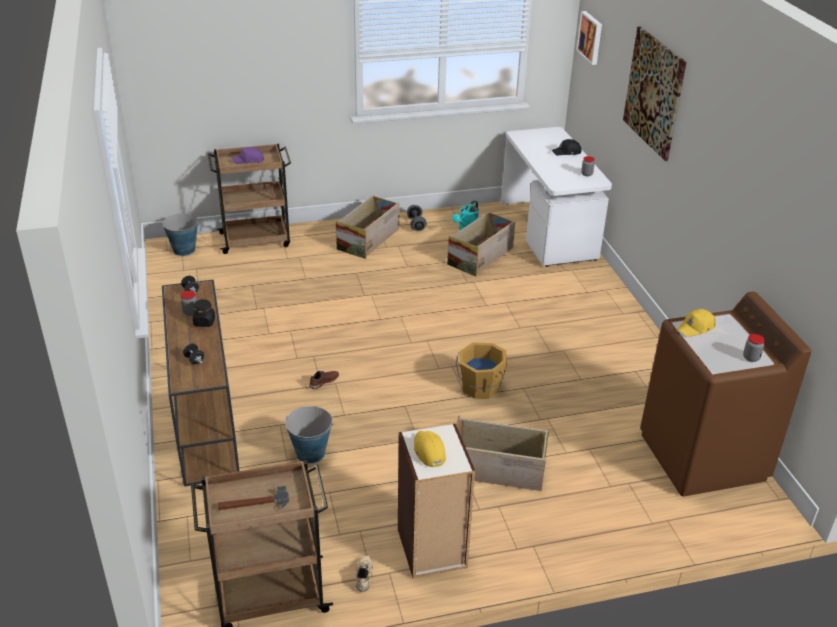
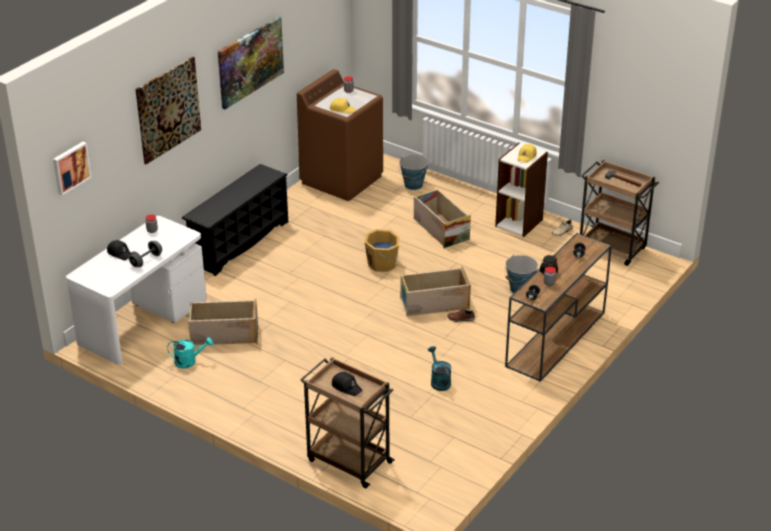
camera: 130 degrees left, 0 degrees up
(184, 250) = (416, 489): bucket -> bucket (413, 185)
(248, 160) = (346, 387): purple cap -> black cap
(266, 320) = (439, 381): none -> turquoise watering can
(369, 239) = (268, 401): crate -> crate (434, 304)
(416, 224) = (213, 391): grey dumbbell -> grey dumbbell (146, 260)
(626, 323) = (239, 242): none -> black shoe rack
(732, 163) = (250, 62): none -> picture

